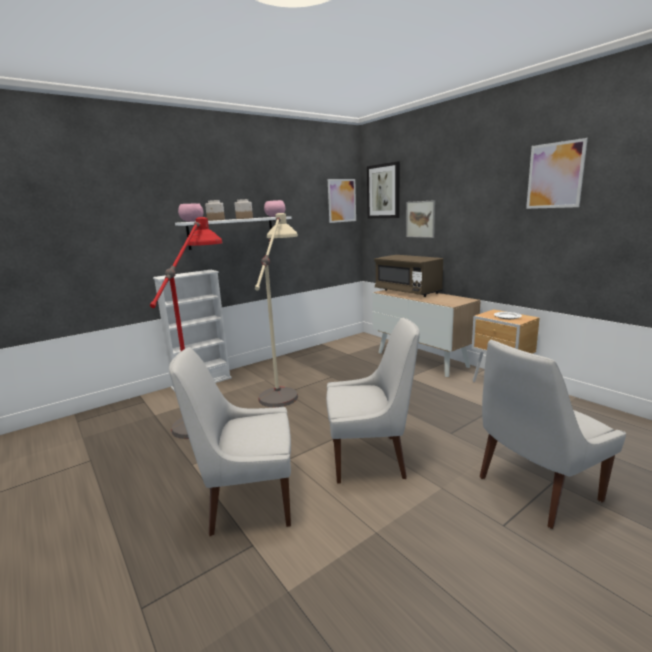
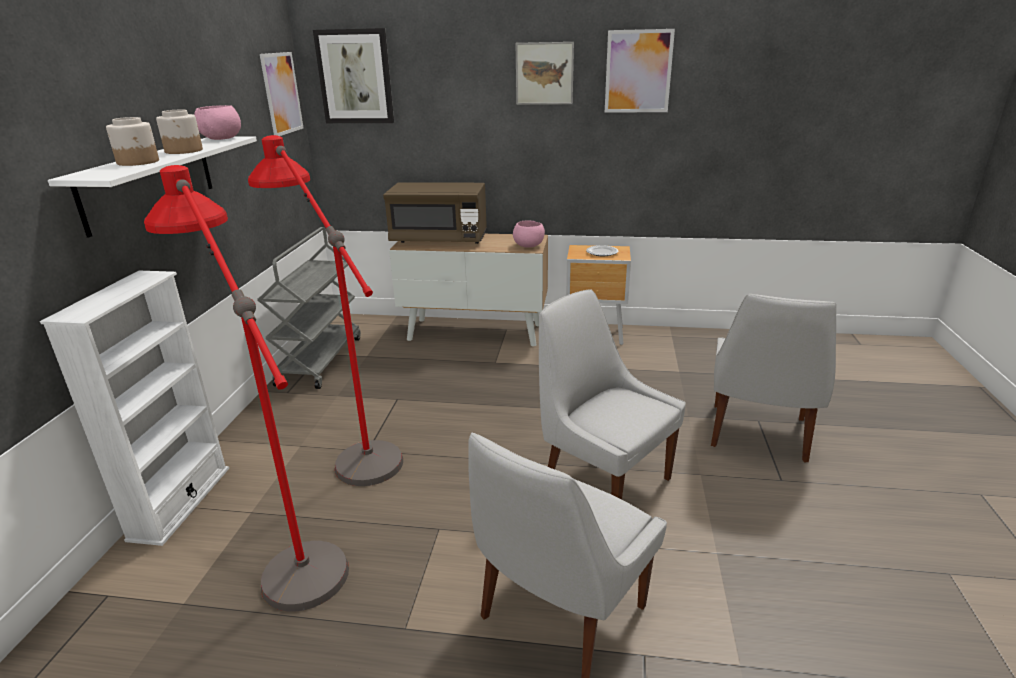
camera: 45 degrees left, 10 degrees up
(192, 221) = (99, 173): pink bowl -> pink bowl (529, 246)
(284, 386) = (348, 442): beige floor lamp -> red floor lamp
(325, 349) = (320, 360): none -> grey cart
(371, 458) = (602, 481): white chair -> white chair turned 90 degrees counterclockwise
(420, 219) = (436, 125): picture -> picture (544, 73)

